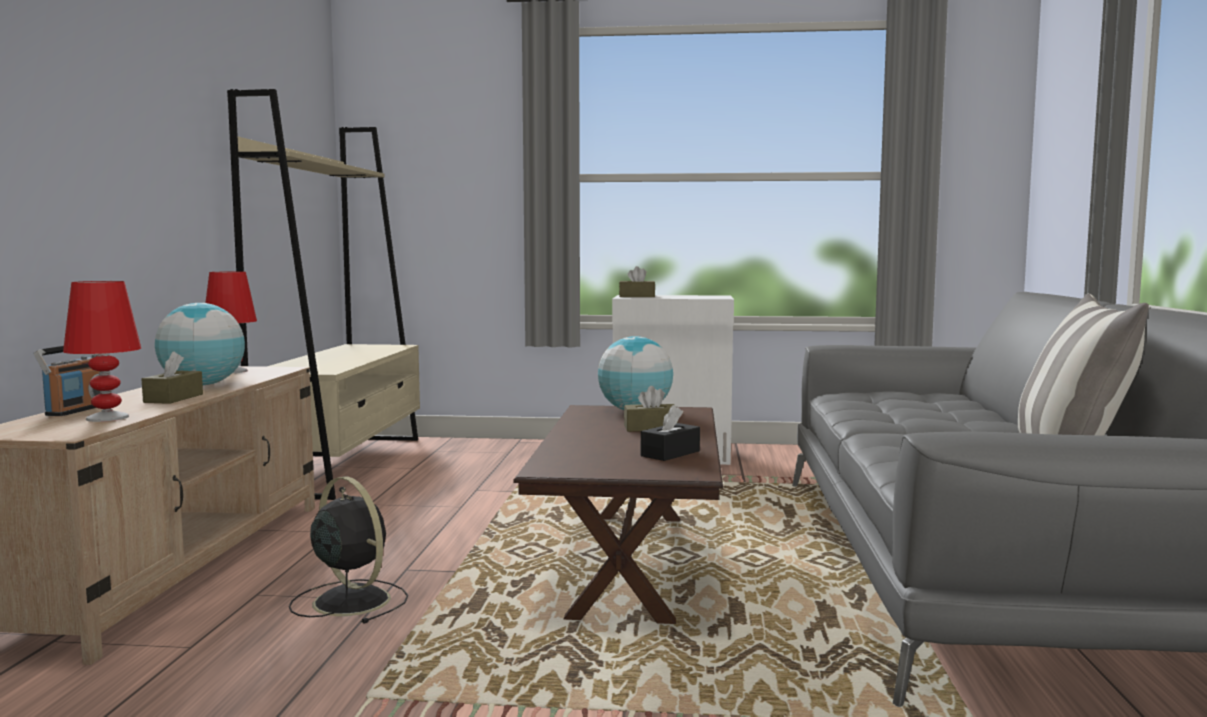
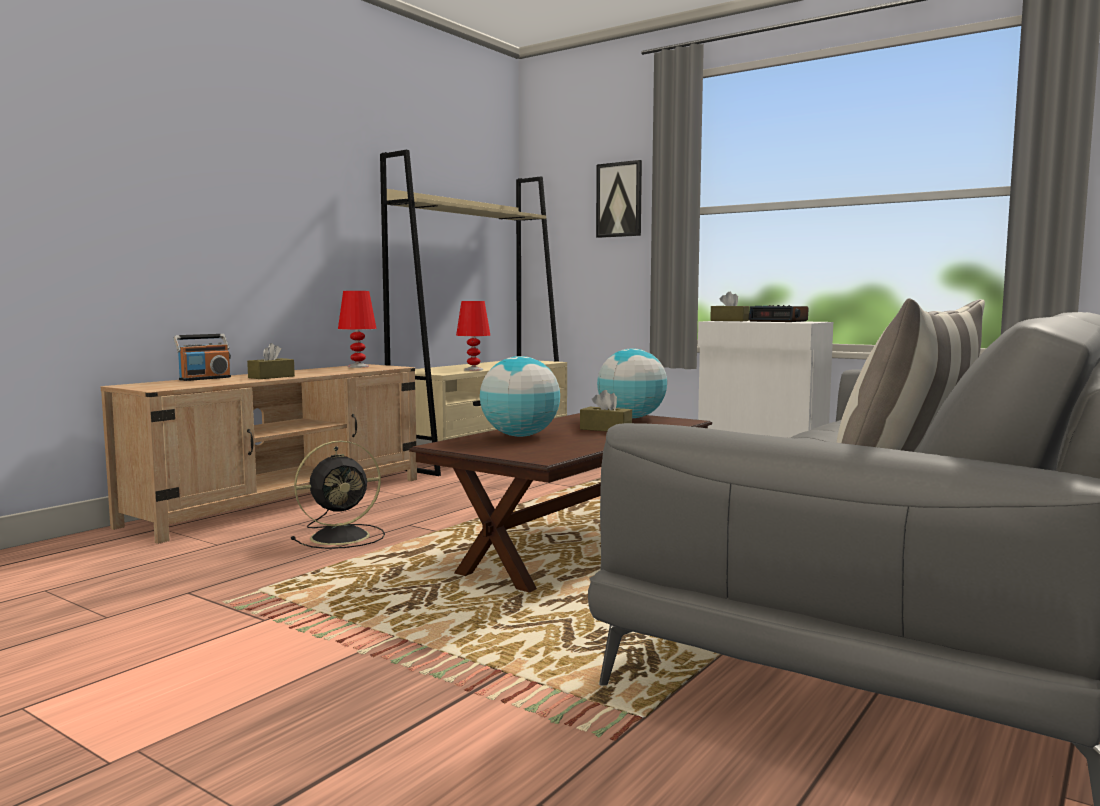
camera: 30 degrees right, 0 degrees up
(107, 418) = (203, 383): red table lamp -> red table lamp (473, 370)
(202, 385) = (313, 372): globe -> globe (520, 436)
(349, 600) = (343, 536): black fan -> black fan turned 75 degrees clockwise
(475, 160) = (619, 199): none -> picture
(670, 453) = (566, 445): black tissue box -> none
(685, 296) = (779, 321): none -> alarm clock

